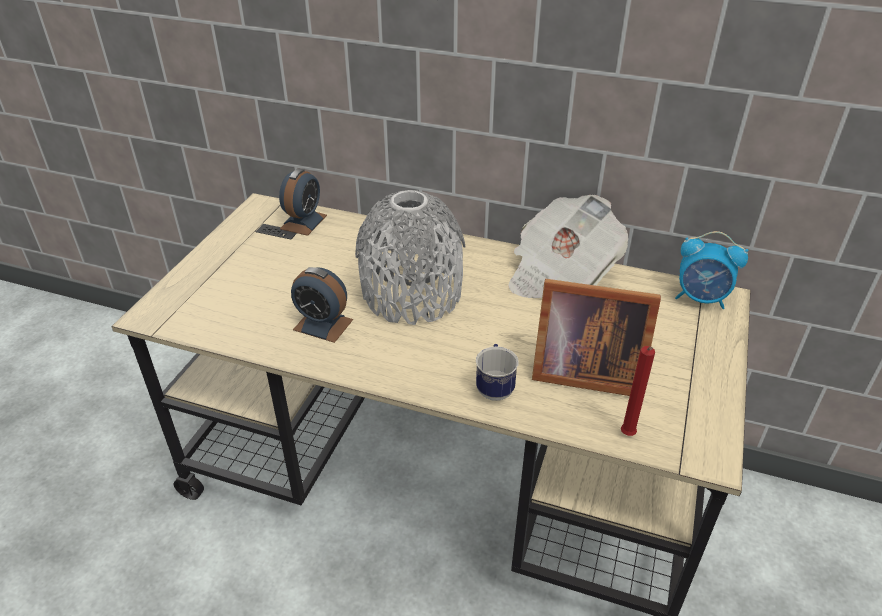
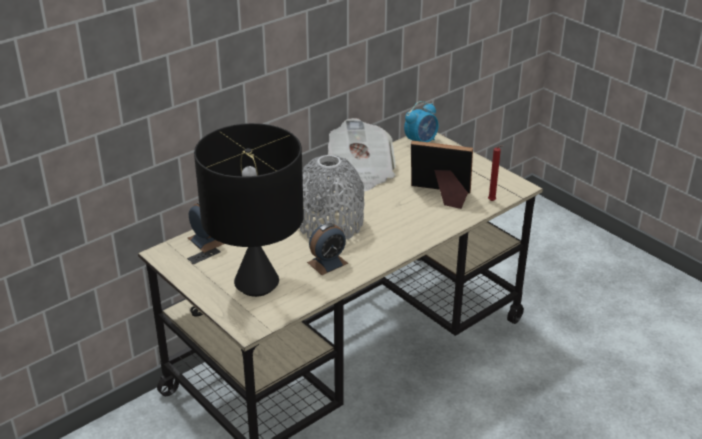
camera: 60 degrees left, 5 degrees down
(238, 288) = (257, 286): none -> black table lamp
(494, 387) = (430, 224): mug -> none
(582, 370) = (441, 195): picture frame -> picture frame turned 120 degrees counterclockwise

